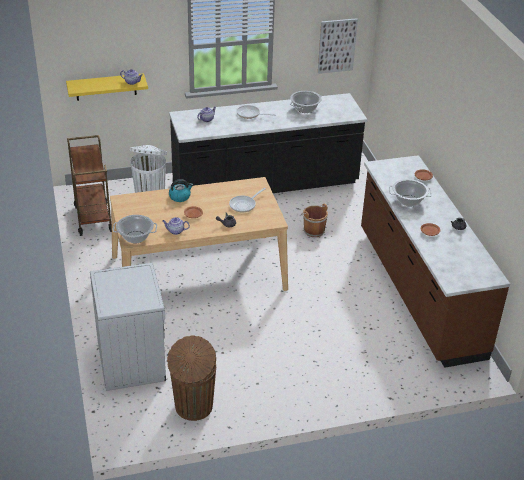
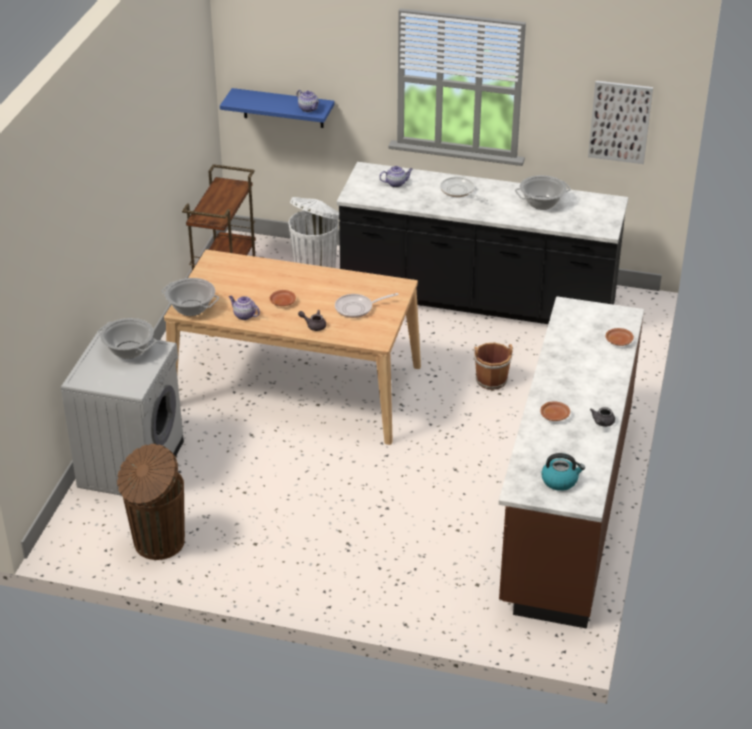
camera: 30 degrees right, 0 degrees up
(106, 87) = (283, 108): yellow shelf -> blue shelf
(180, 197) = (287, 275): kettle -> kettle (560, 480)
(408, 201) = (566, 365): cooking pot -> cooking pot (128, 350)

